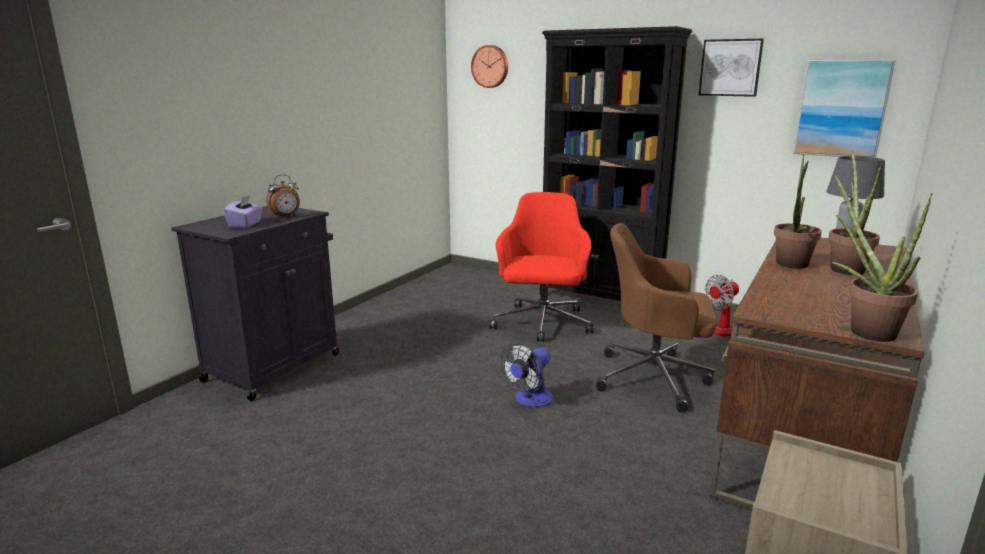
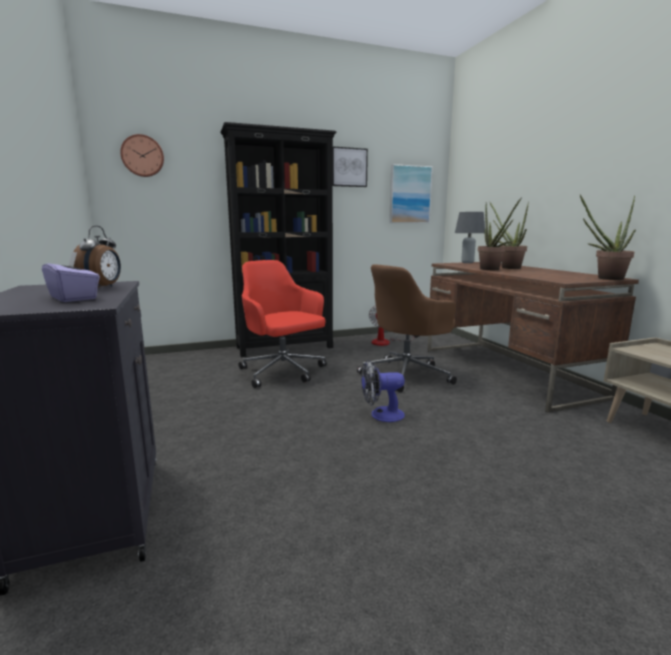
camera: 50 degrees left, 5 degrees down
(529, 400) = (381, 415): fan -> fan turned 90 degrees clockwise

